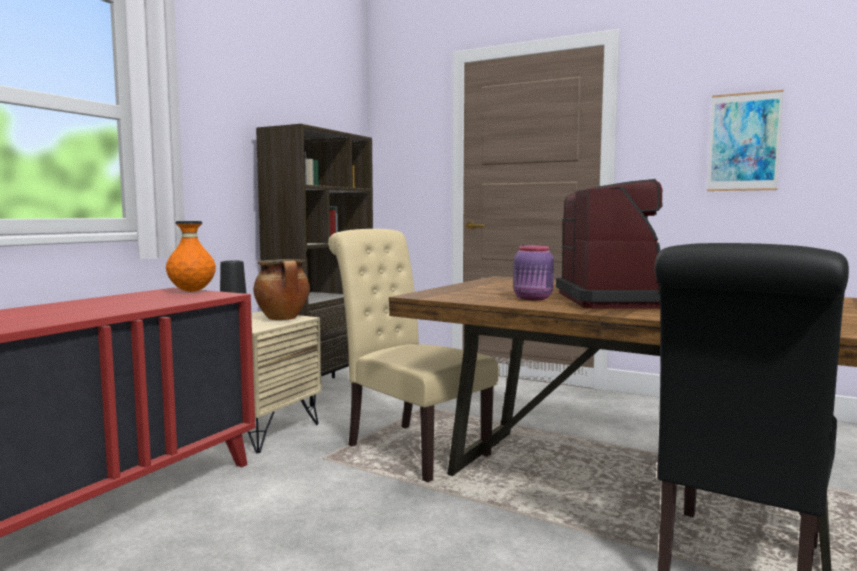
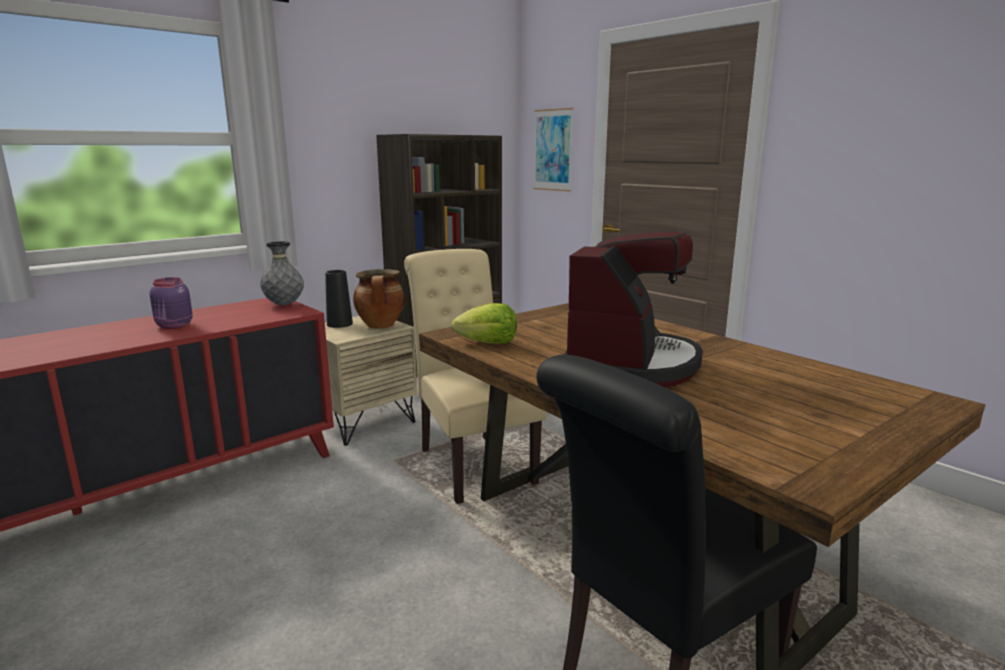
camera: 20 degrees right, 10 degrees up
(191, 291) = (284, 304): orange vase -> grey vase
(471, 297) = (488, 343): none -> lettuce
(533, 298) = (545, 352): purple jar -> purple jar (174, 326)
(744, 142) = (917, 152): picture -> picture (553, 150)

